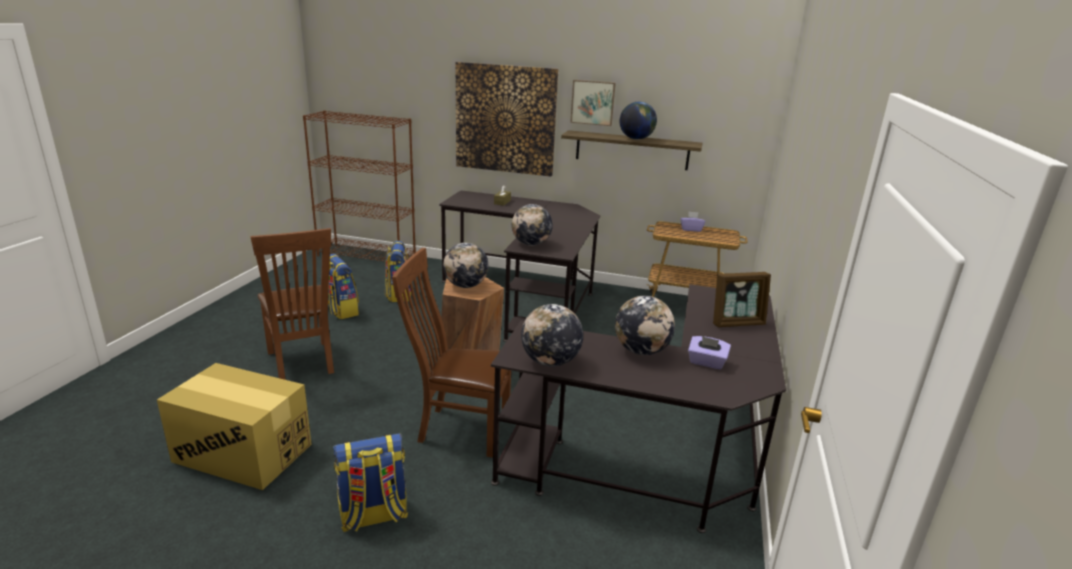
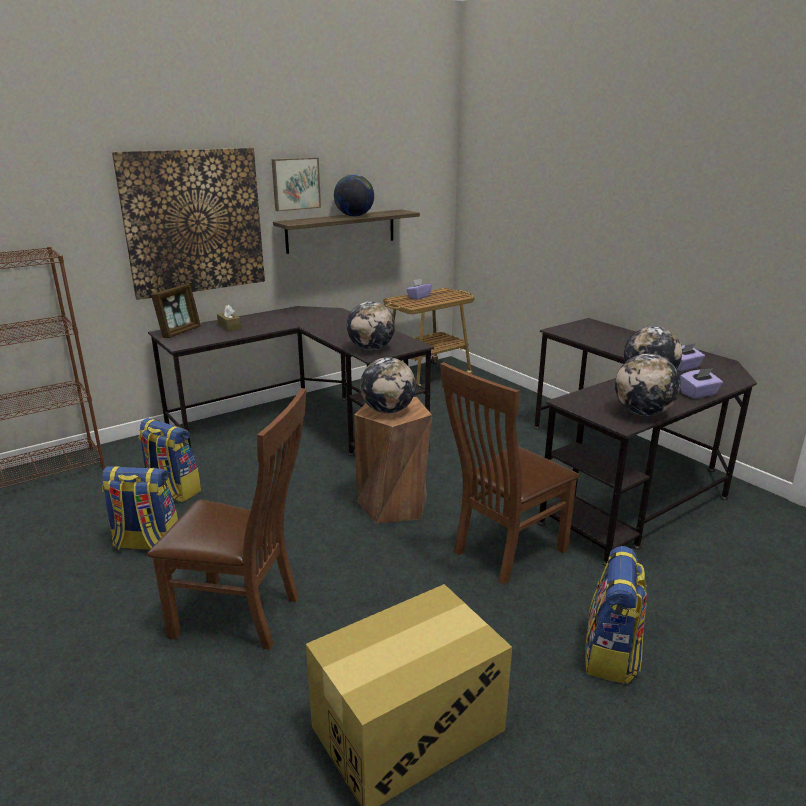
camera: 50 degrees left, 0 degrees up
(640, 380) = (698, 394): none -> purple tissue box
(737, 323) = (626, 339): picture frame -> picture frame (179, 332)

